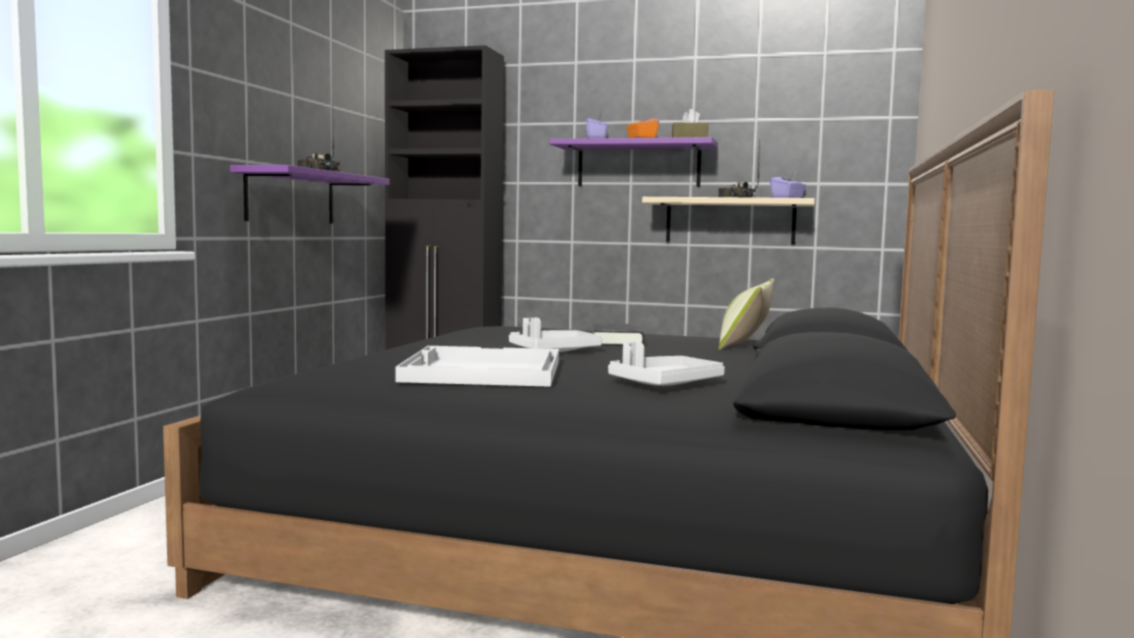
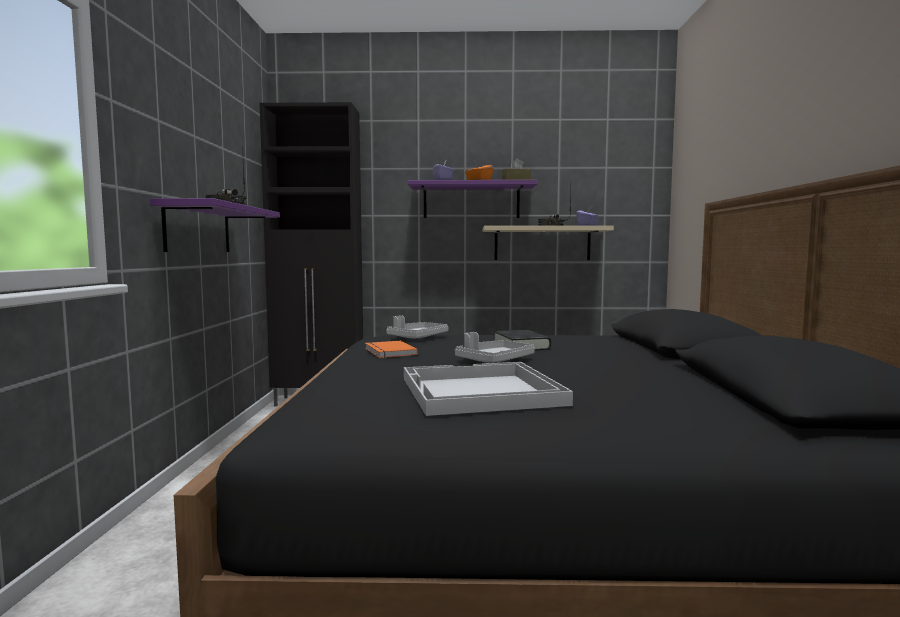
camera: 15 degrees left, 0 degrees up
(458, 338) = (388, 352): none -> orange book
(665, 384) = (655, 392): grey tray -> grey tray (417, 337)
(745, 342) = (609, 339): pillow -> none

